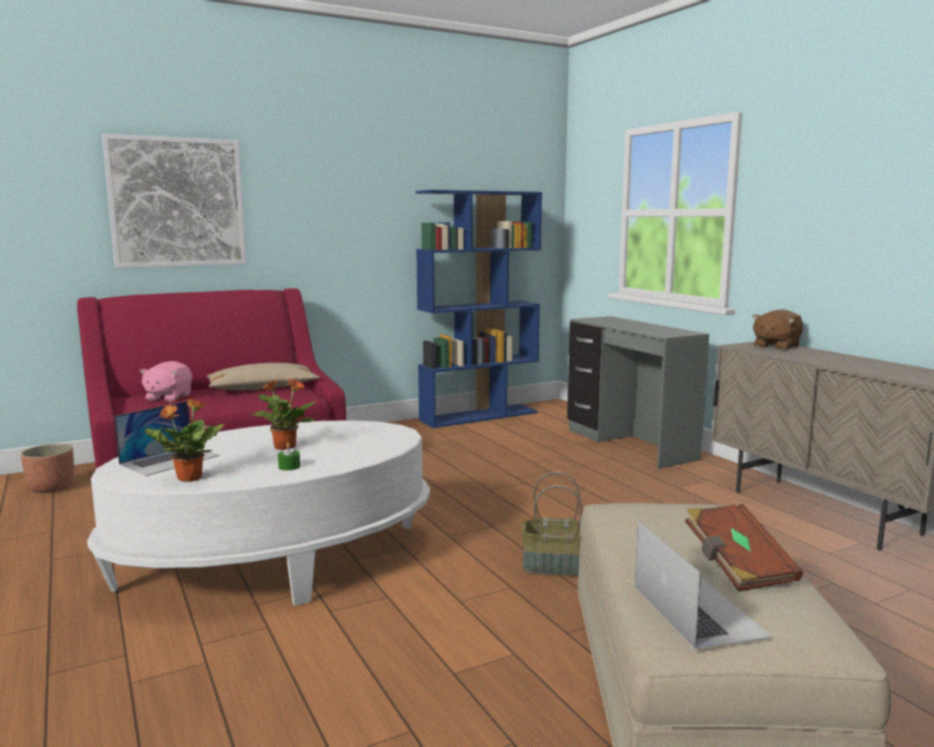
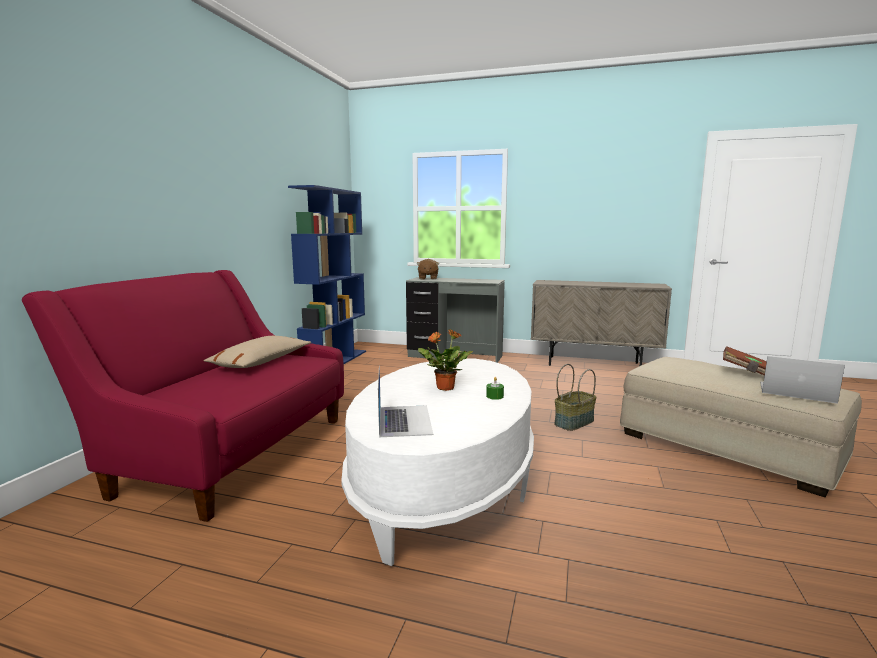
camera: 45 degrees left, 0 degrees up
(51, 488) = (57, 535): planter -> none
(168, 397) = (194, 387): pink plush toy -> none
(177, 202) = (115, 180): picture -> none
(188, 478) = (467, 424): potted plant -> none
(775, 347) = (555, 281): brown plush toy -> brown plush toy (427, 278)

